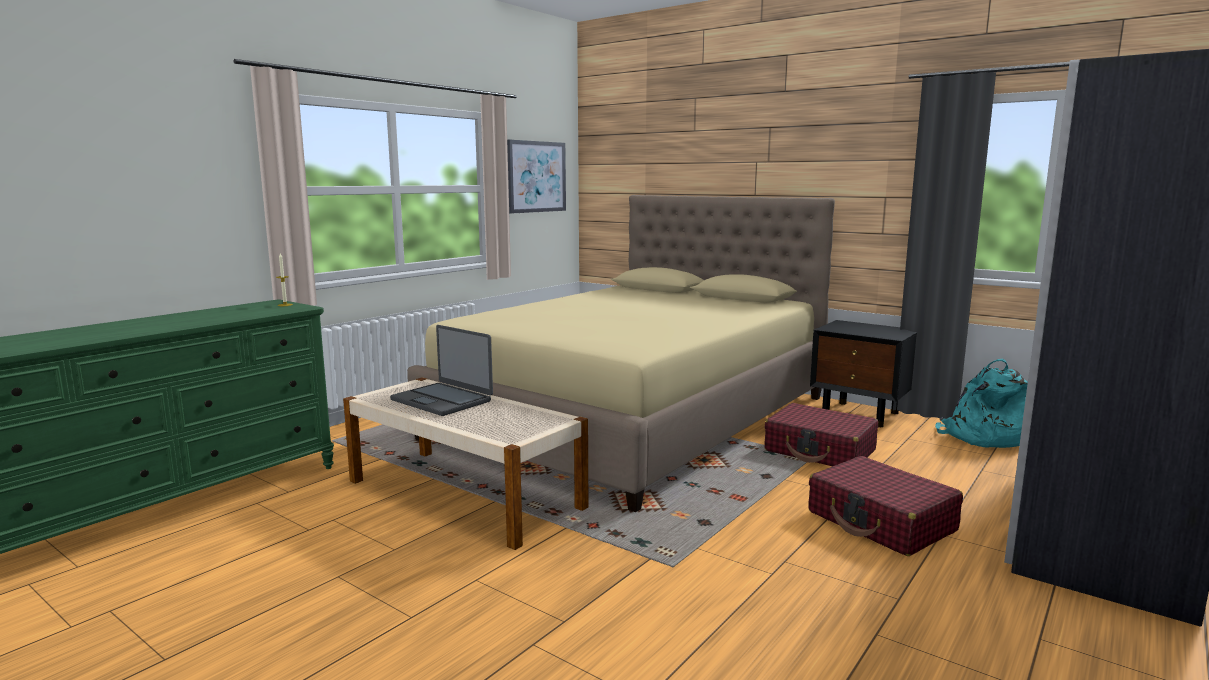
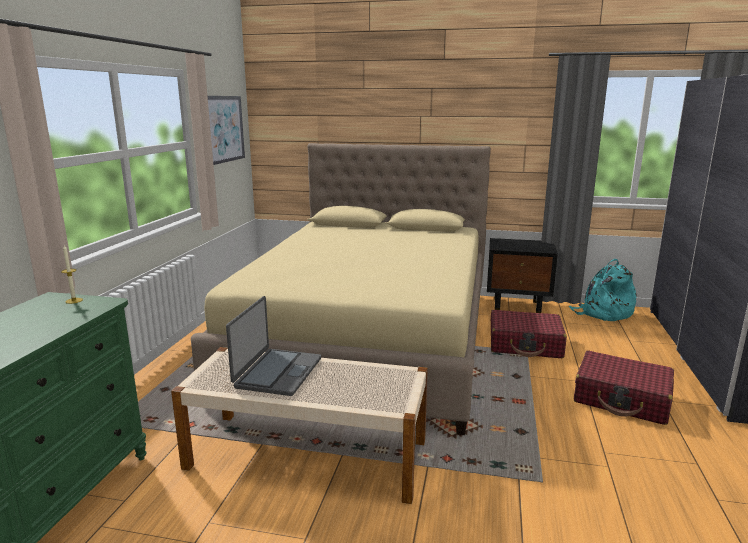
camera: 25 degrees left, 5 degrees up
(442, 400) = (277, 373): laptop -> laptop turned 90 degrees counterclockwise

